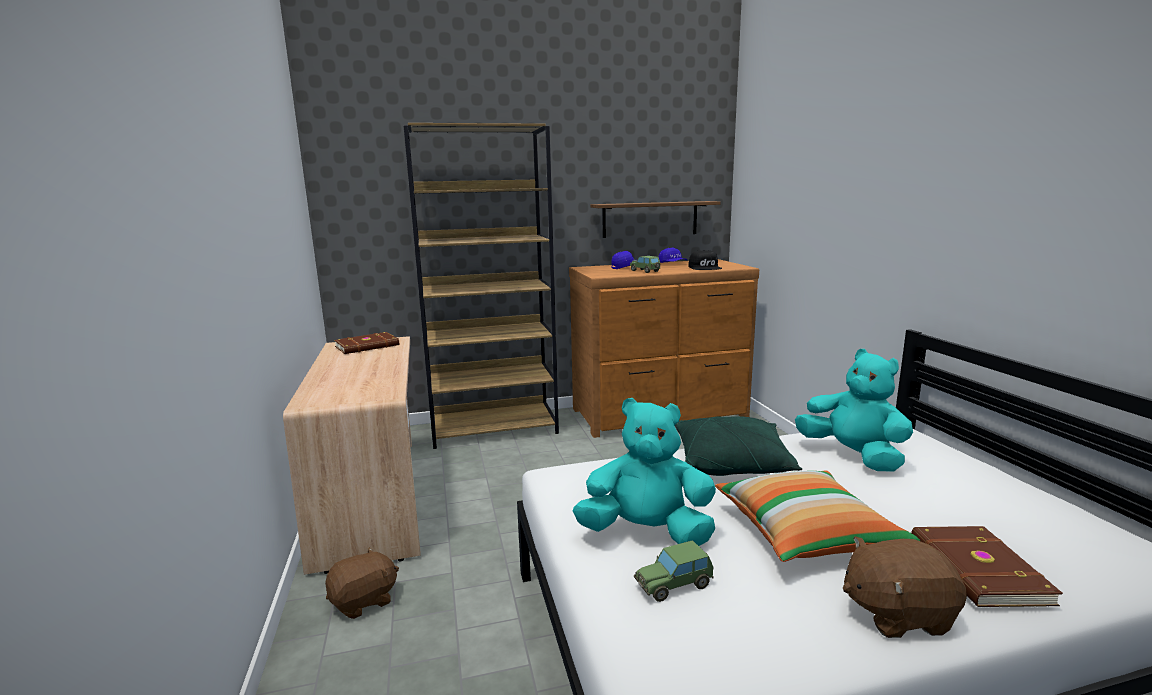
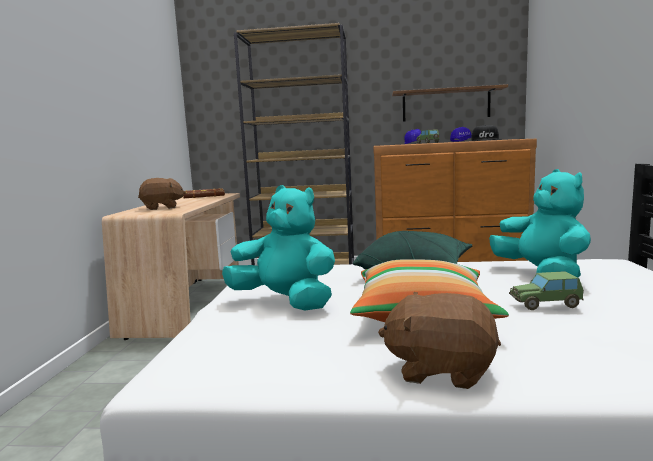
camera: 20 degrees right, 5 degrees down
(364, 601) = (133, 358): brown plush toy -> brown plush toy (162, 208)
(674, 585) = (264, 329): toy car -> toy car (546, 304)
(976, 570) = (569, 351): brown book -> none

